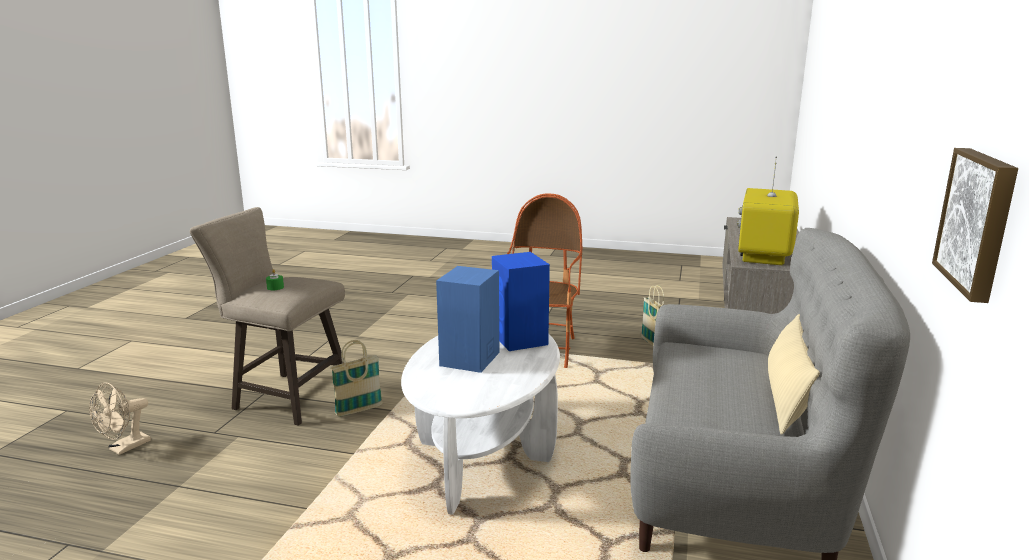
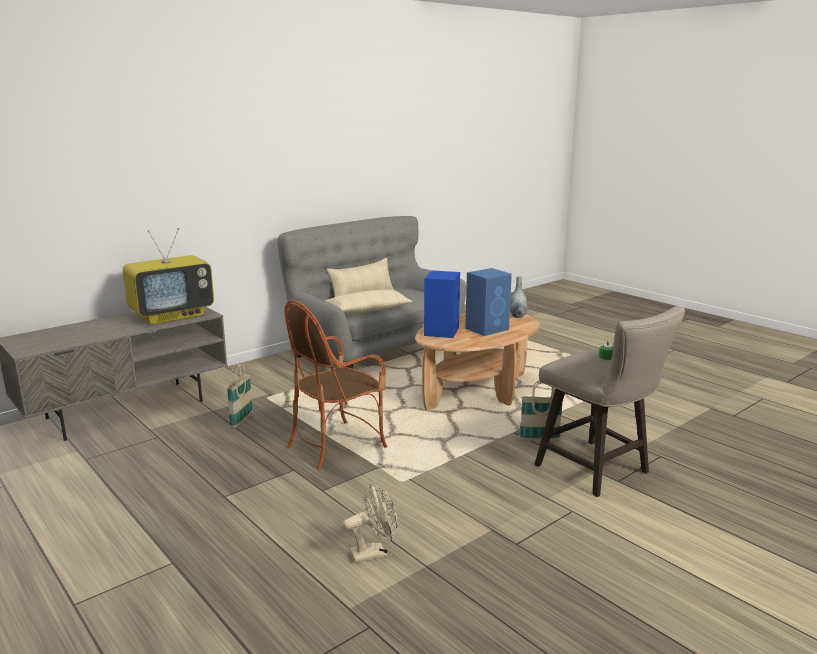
camera: 145 degrees left, 0 degrees up
(124, 448) = (733, 464): beige fan -> beige fan (374, 553)
(453, 399) = (517, 316): none -> grey vase
(484, 453) = (476, 392): white coffee table -> brown coffee table
(694, 365) = (369, 310): none -> beige pillow
(979, 221) = (402, 170): picture -> none

